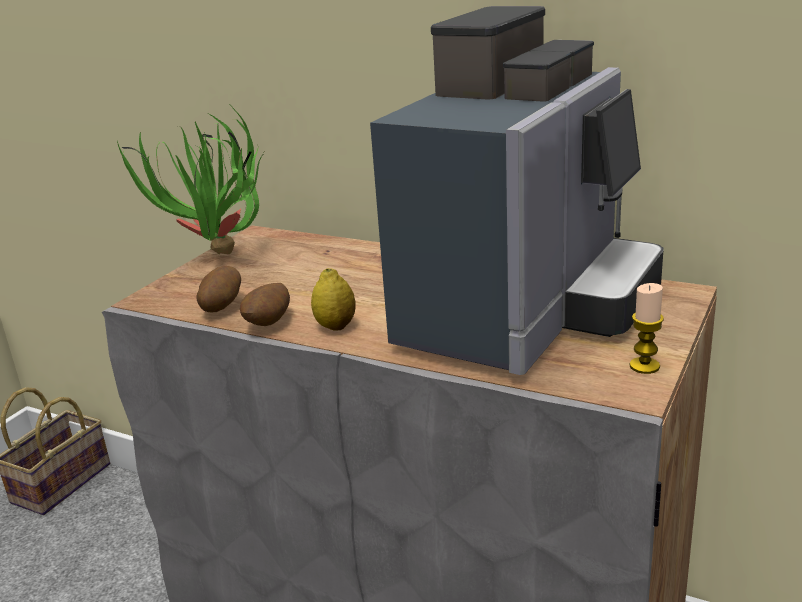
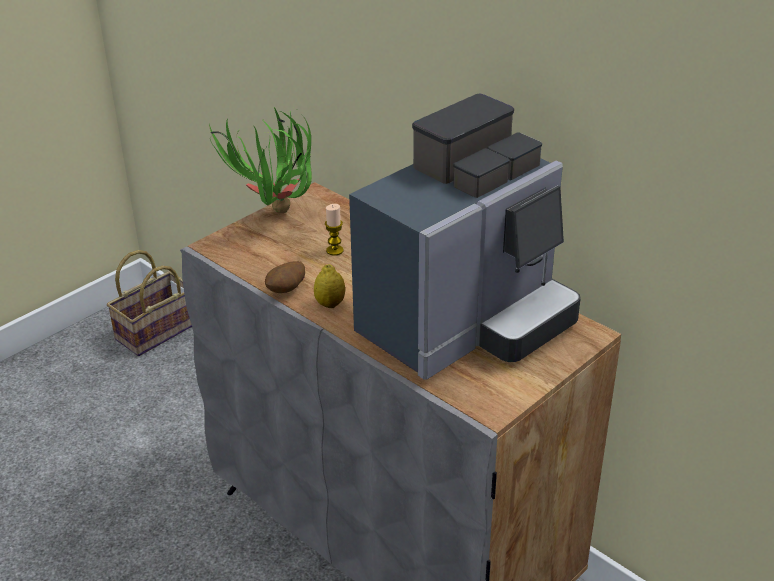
camera: 15 degrees right, 10 degrees up
(221, 307) = (261, 266): potato -> none
(644, 366) = (514, 391): candle -> candle (334, 250)

